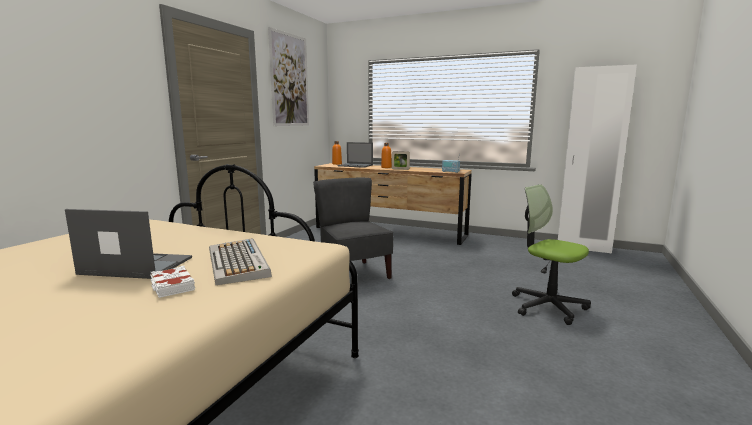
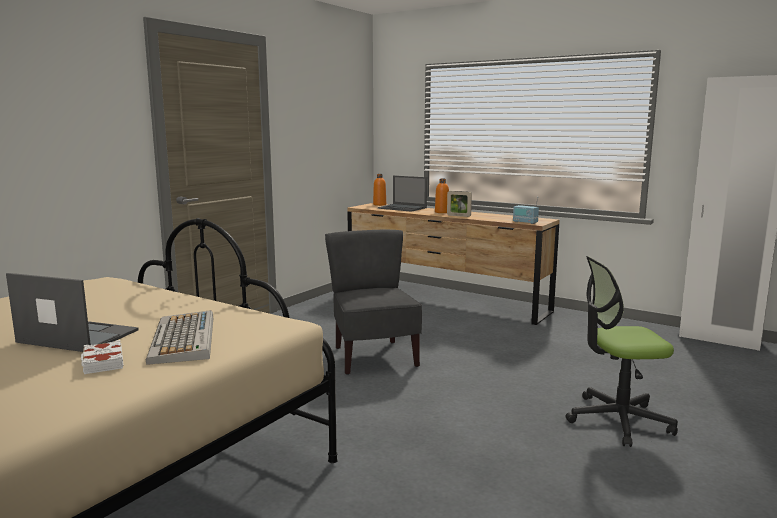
camera: 10 degrees right, 0 degrees up
(289, 80) = (315, 95): picture -> none
(548, 306) = (618, 420): office chair -> office chair turned 60 degrees counterclockwise

